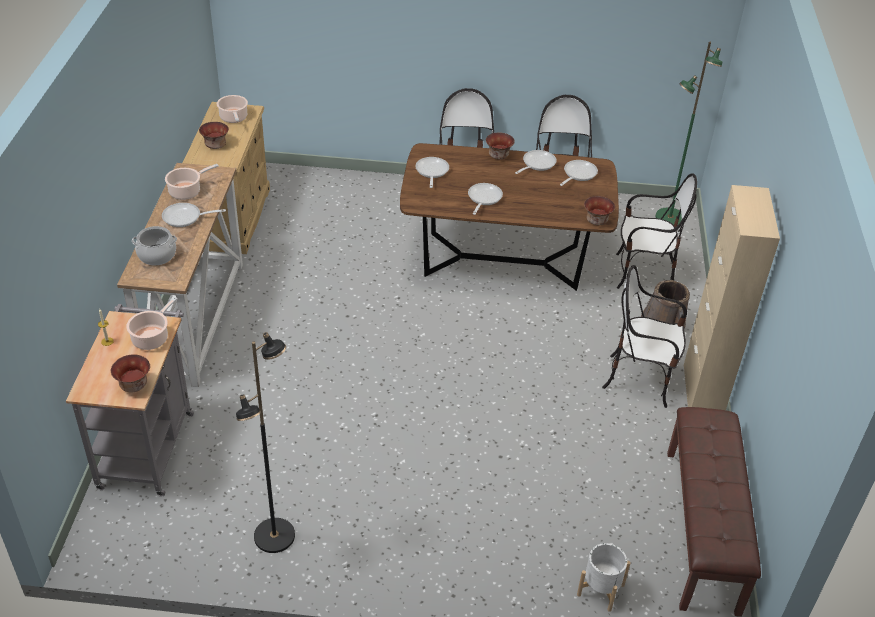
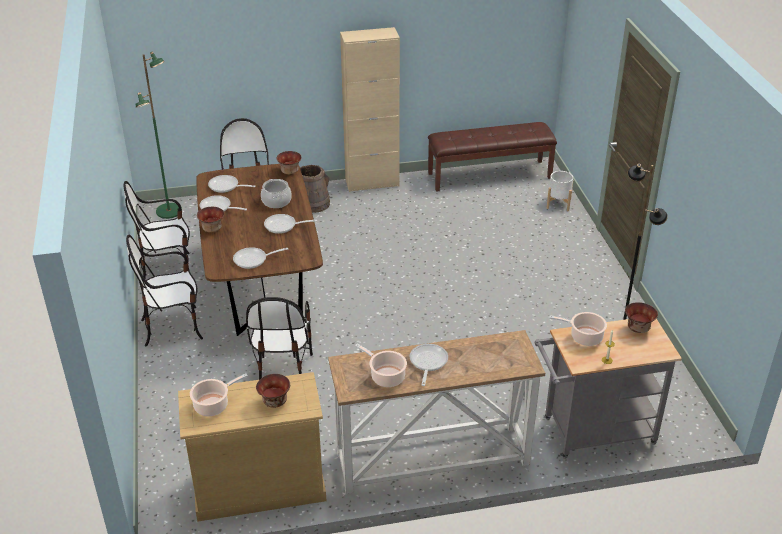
camera: 105 degrees left, 5 degrees down
(157, 255) = (491, 362): cooking pot -> cooking pot (276, 201)
(185, 218) = (427, 363): frying pan -> frying pan turned 150 degrees counterclockwise
(640, 379) = (373, 207): chair -> chair (283, 373)

